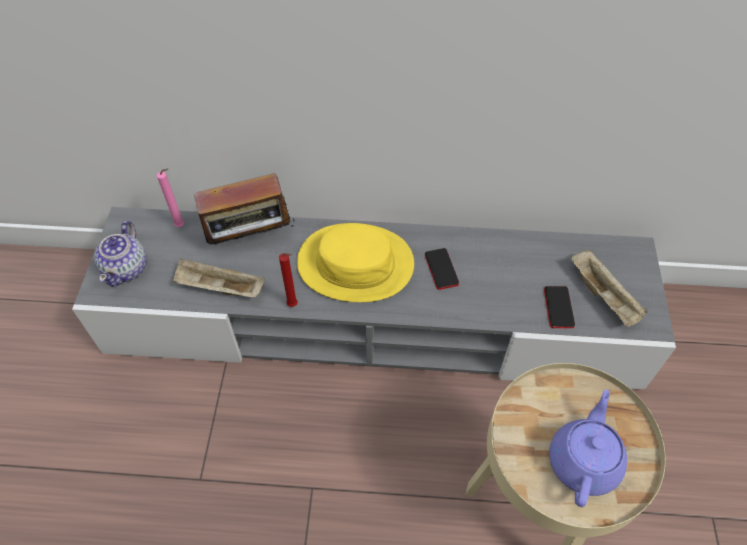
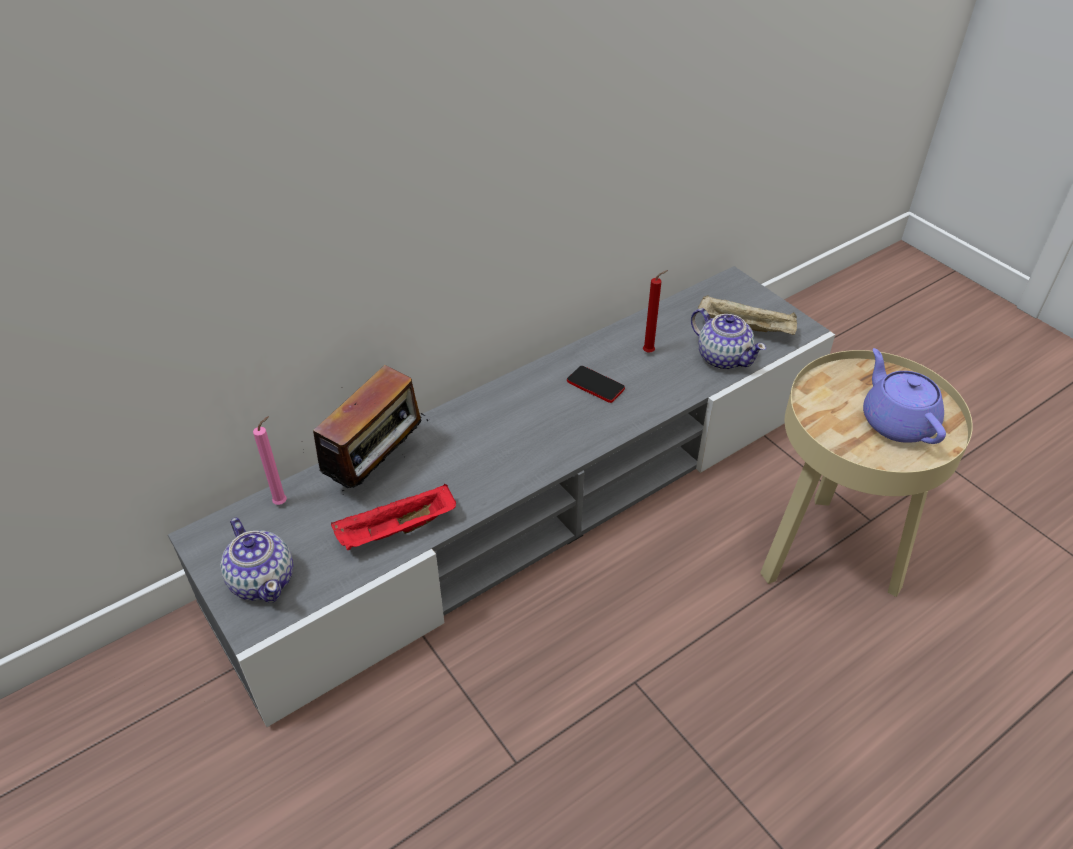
camera: 40 degrees left, 10 degrees down
(219, 288) = (396, 531): beige tray -> red tray
(294, 305) = (493, 497): red candle -> red candle (650, 352)
(355, 263) = (511, 426): yellow hat -> none
(558, 307) = (723, 357): phone -> teapot

